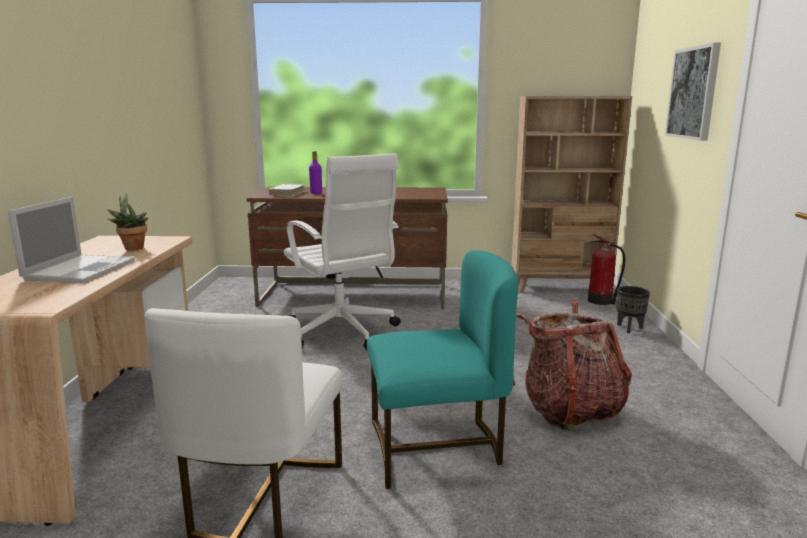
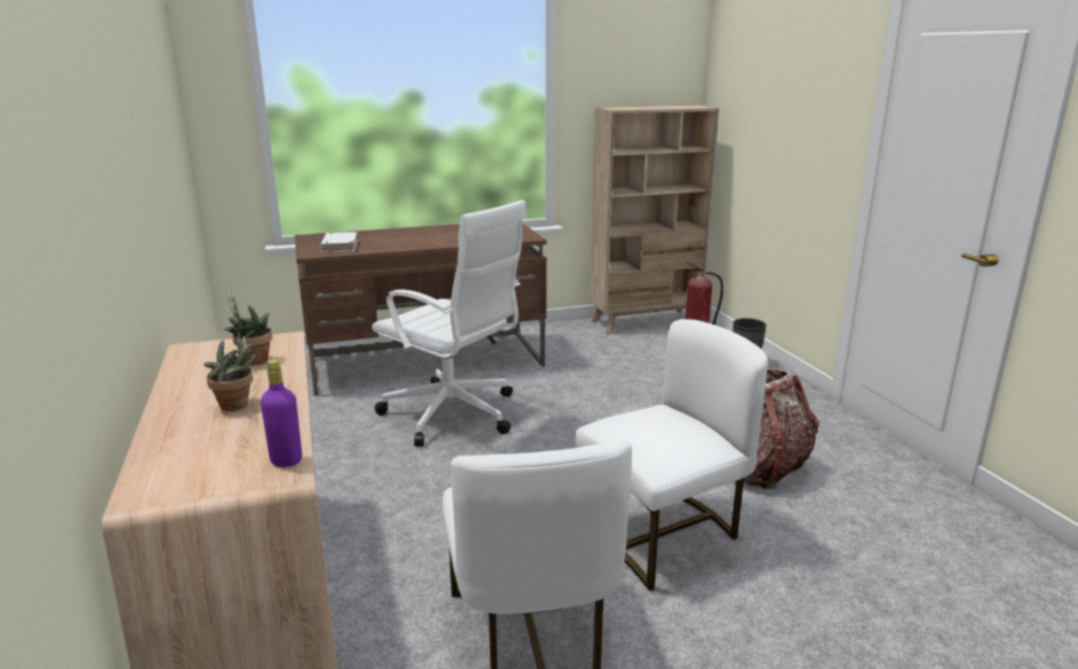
camera: 20 degrees left, 5 degrees up
(81, 269) = (238, 406): laptop -> potted plant
(316, 193) = (377, 243): purple bottle -> purple bottle (286, 460)
(436, 447) = (663, 534): turquoise chair -> white chair
(693, 93) = (807, 115): picture -> none

